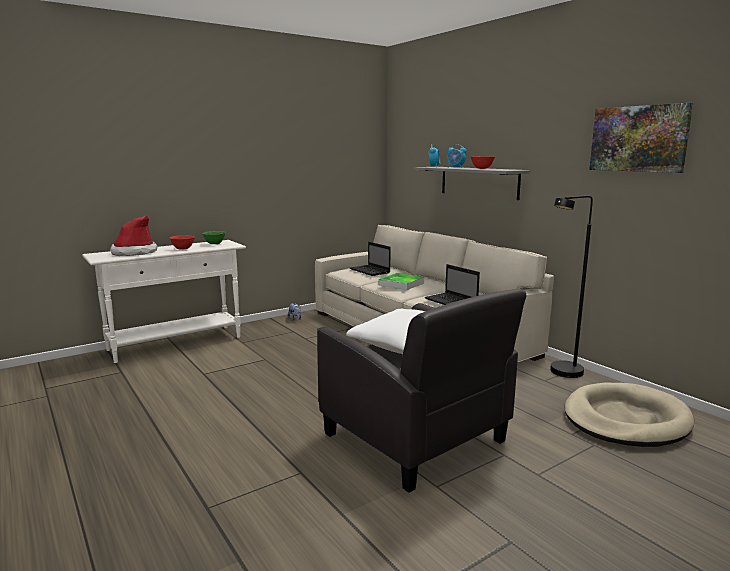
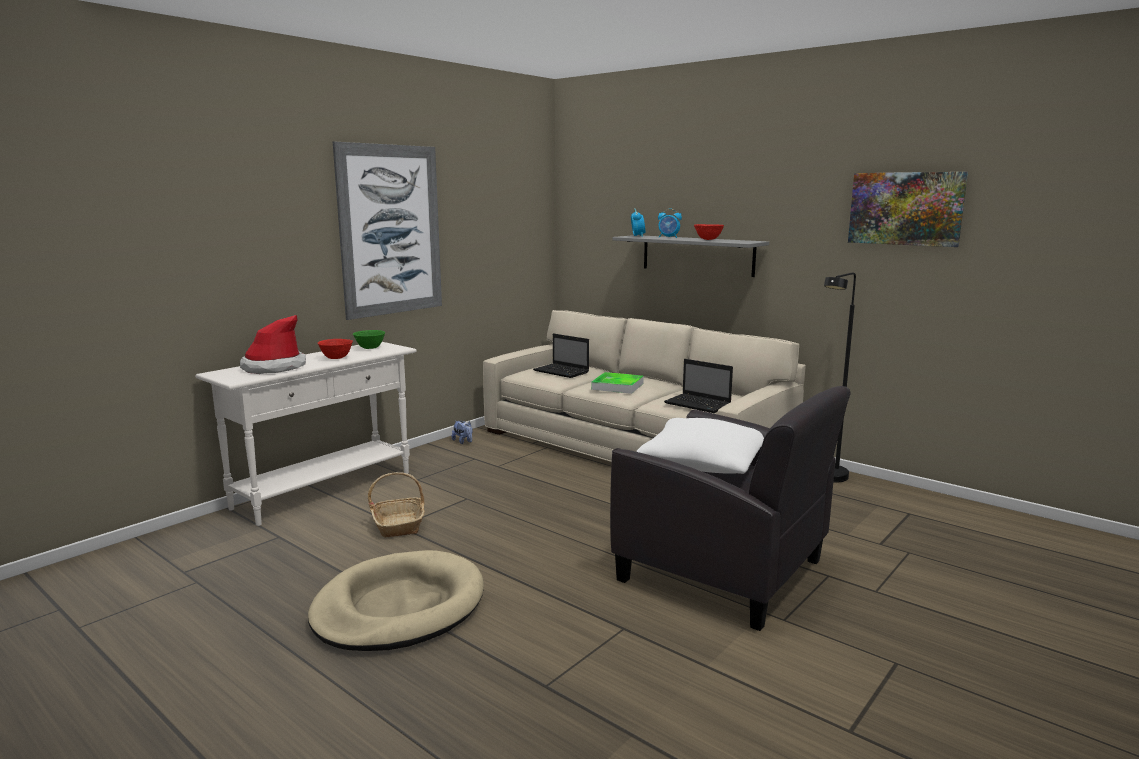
camera: 15 degrees left, 0 degrees up
(204, 373) = (399, 525): none -> basket
(240, 159) = (390, 230): none -> picture
(625, 419) = (921, 521): beige dog bed -> beige dog bed (399, 607)

